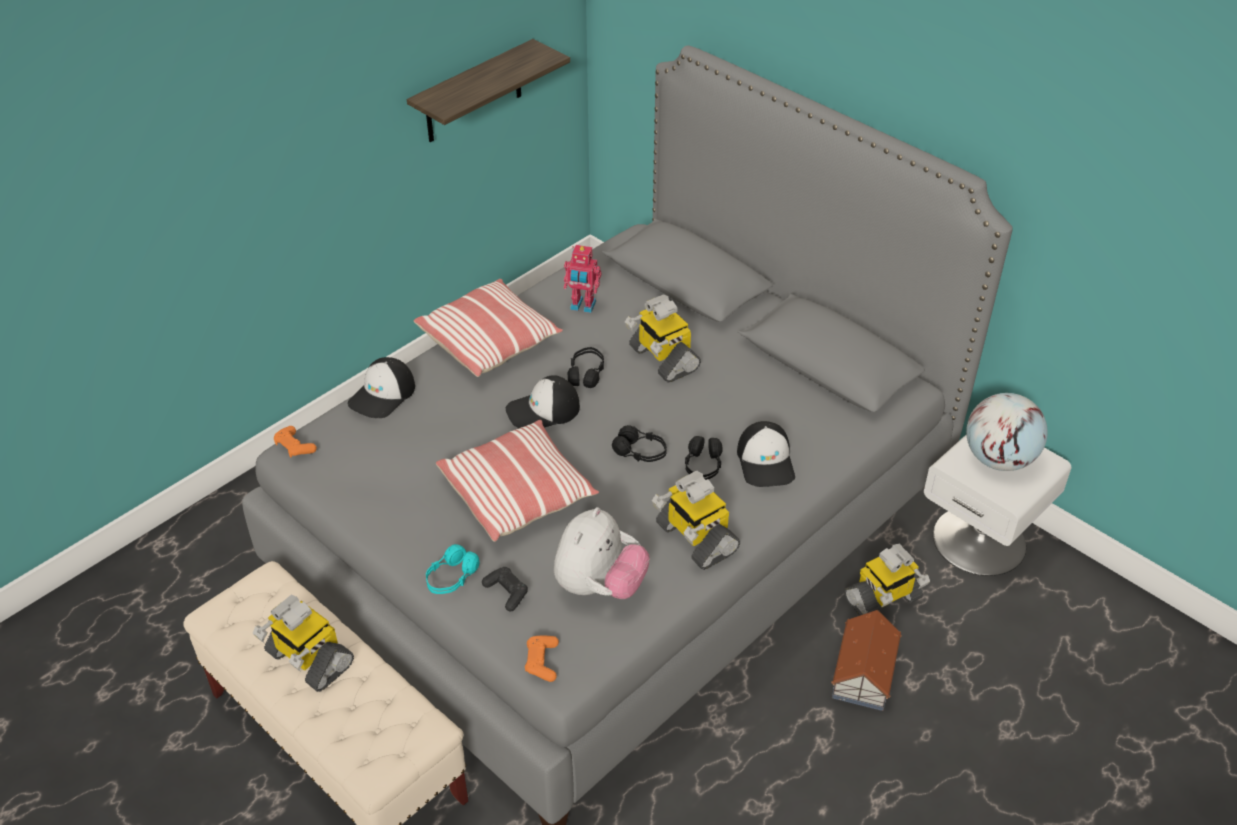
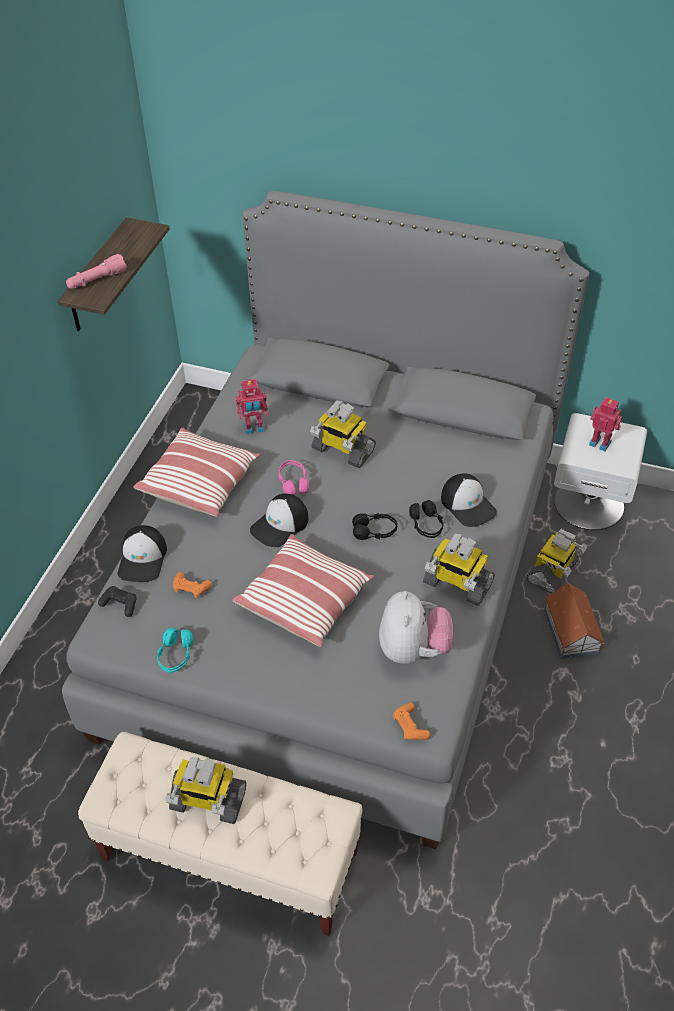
camera: 25 degrees left, 5 degrees up
(294, 447) = (98, 631): orange game controller -> orange game controller (191, 588)
(451, 578) = (299, 689): turquoise headphones -> turquoise headphones (175, 655)
(458, 90) = (96, 280): none -> pink flashlight
(506, 592) = (348, 682): black game controller -> black game controller (120, 604)
(586, 374) = (293, 483): black headphones -> pink headphones
(998, 459) = (600, 442): globe -> toy robot

